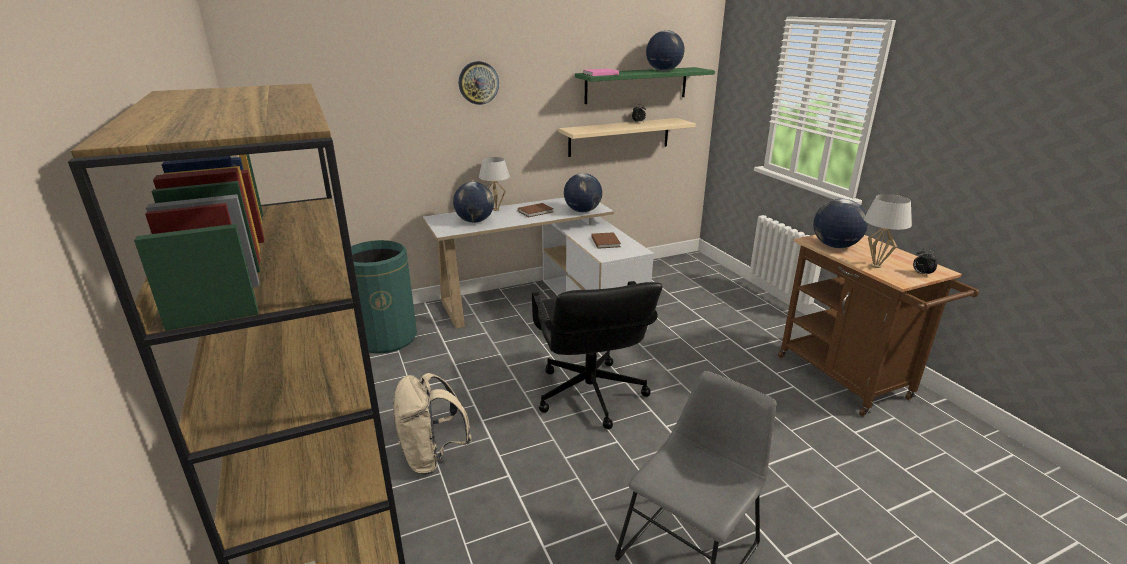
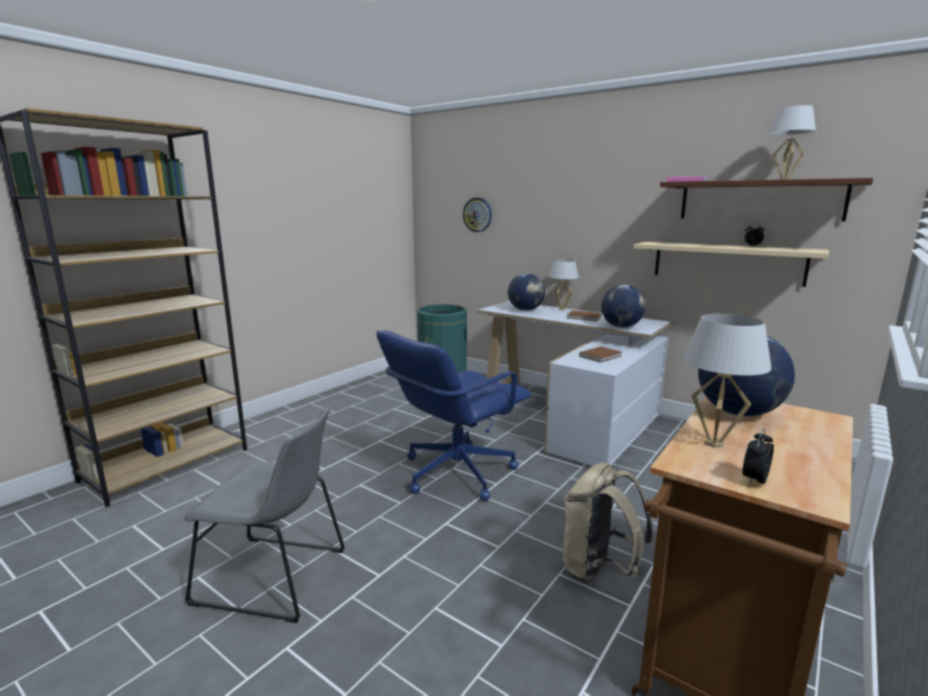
camera: 60 degrees right, 10 degrees down
(432, 457) = (326, 437): beige backpack -> beige backpack (599, 569)
(478, 83) = (570, 189): wall clock -> wall clock (477, 215)
(589, 395) = (455, 472): black office chair -> blue office chair
(636, 85) = (759, 200): green shelf -> brown shelf
(663, 71) = (784, 179): globe -> white table lamp

